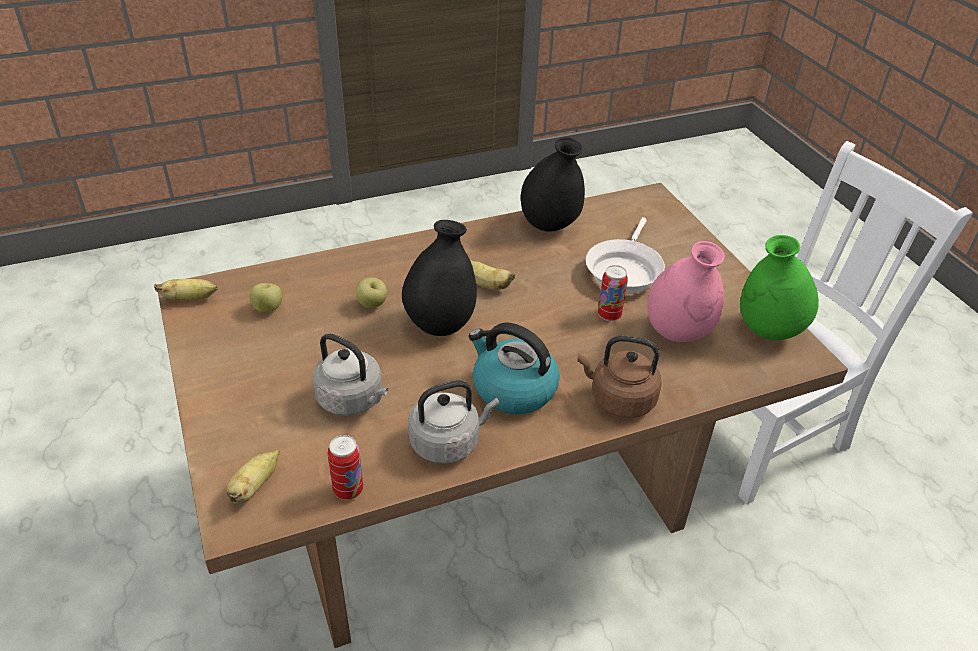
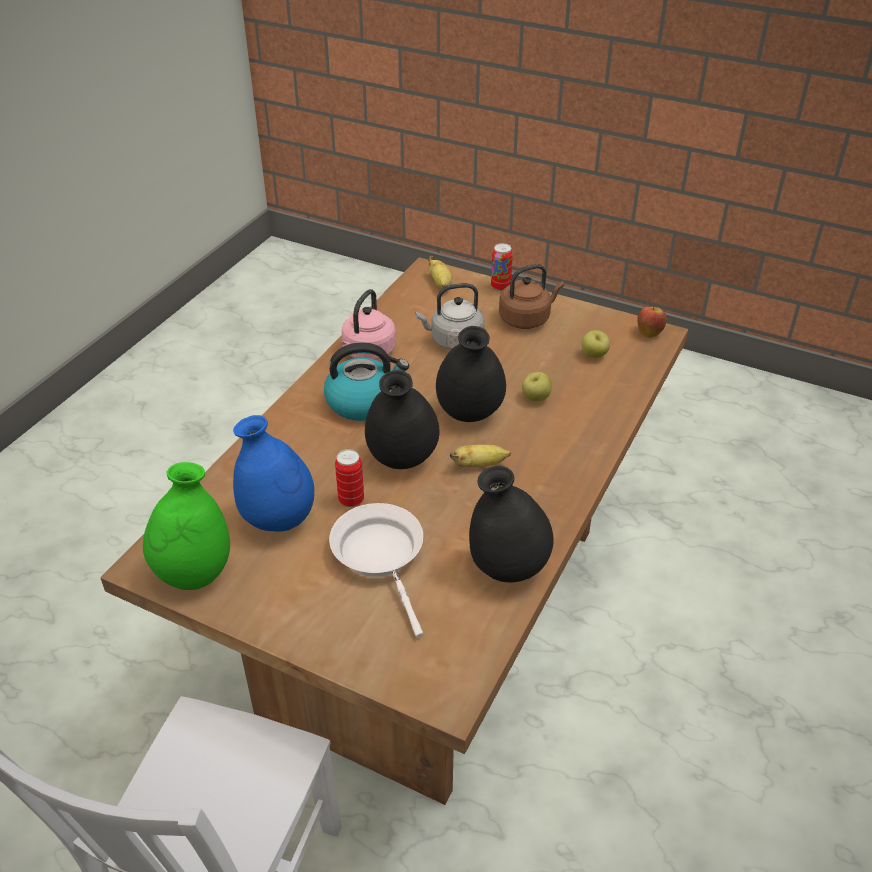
camera: 140 degrees right, 0 degrees up
(190, 299) = (649, 333): banana -> apple
(348, 490) = (392, 307): can -> can (500, 287)
(448, 442) = (367, 353): grey kettle -> pink kettle
(538, 321) = (402, 459): none -> black vase
(619, 399) = (282, 436): brown kettle -> brown kettle (527, 319)
(678, 332) = (278, 519): pink vase -> blue vase

